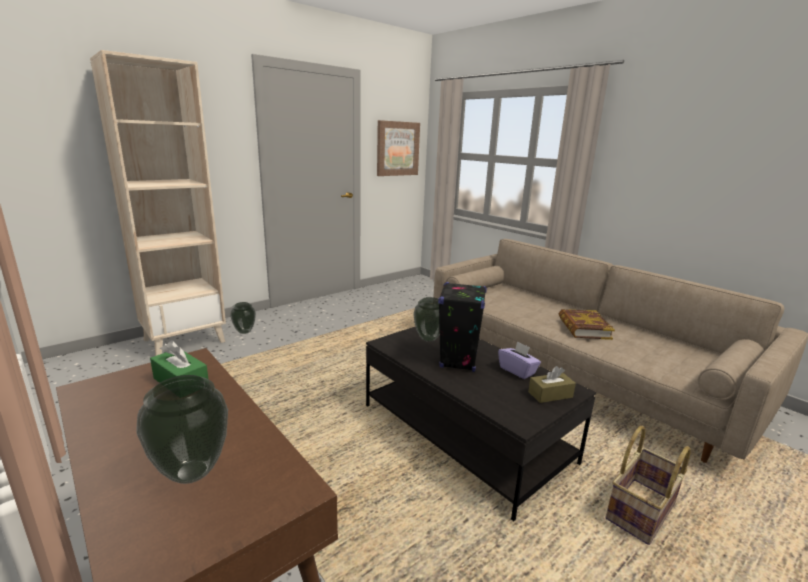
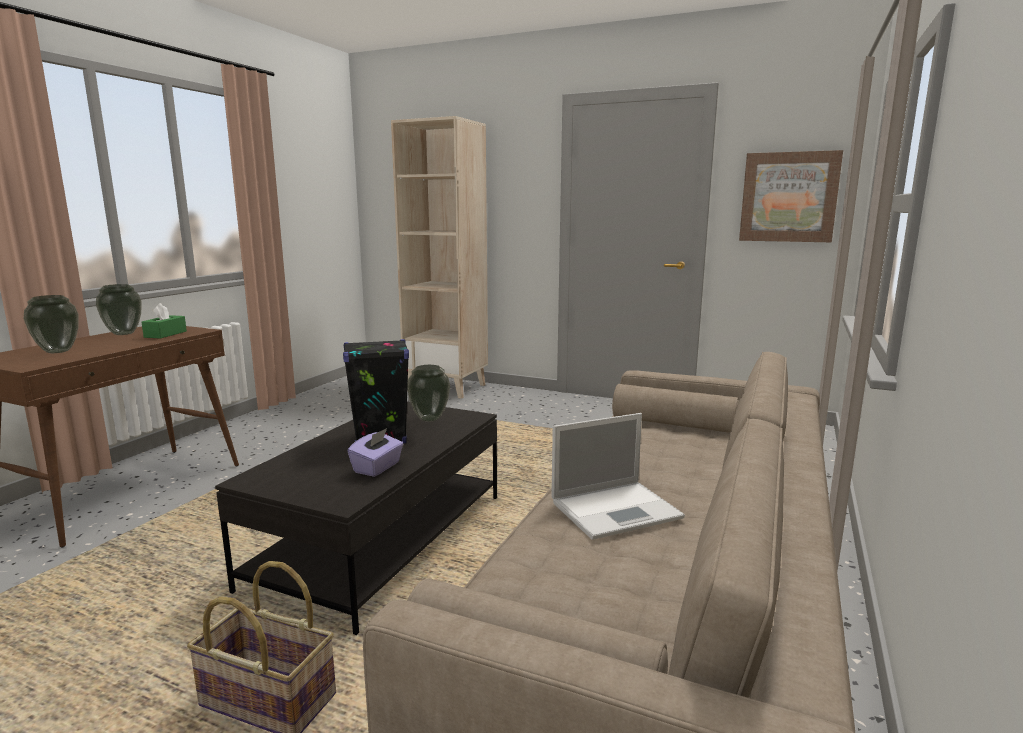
camera: 65 degrees right, 5 degrees down
(245, 331) = (490, 398): vase -> vase (124, 333)
(550, 394) = (322, 490): brown tissue box -> none
(583, 328) = (617, 509): book -> laptop

